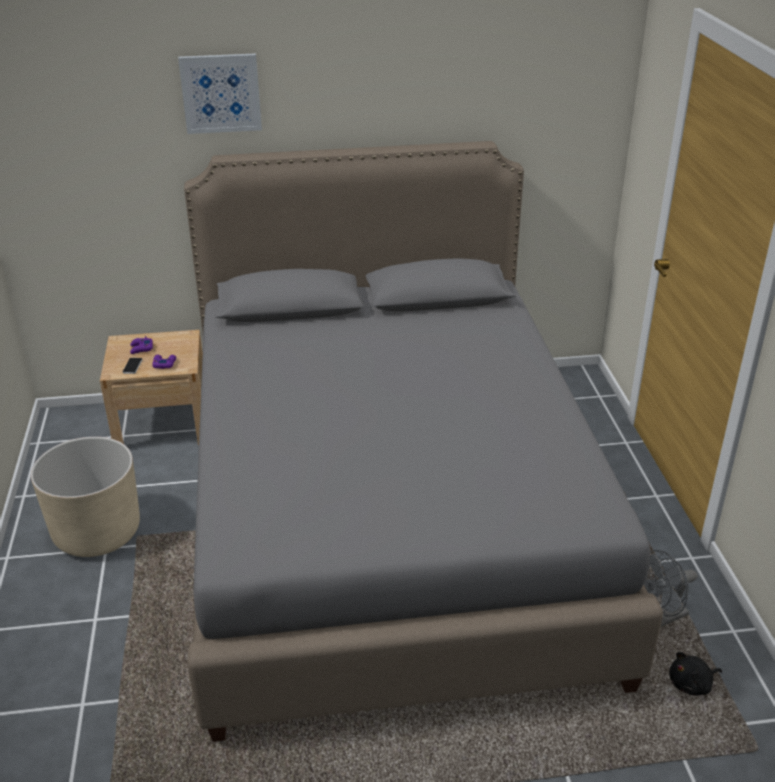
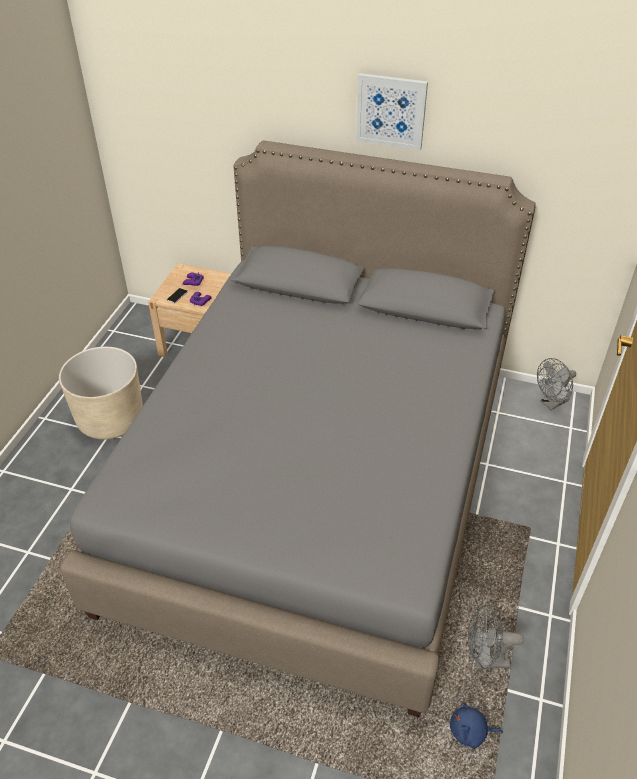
camera: 25 degrees right, 10 degrees up
(221, 93) = (274, 88): picture -> picture (391, 111)
(568, 381) = (551, 403): none -> grey fan
(691, 684) = (470, 732): black plush toy -> blue plush toy

